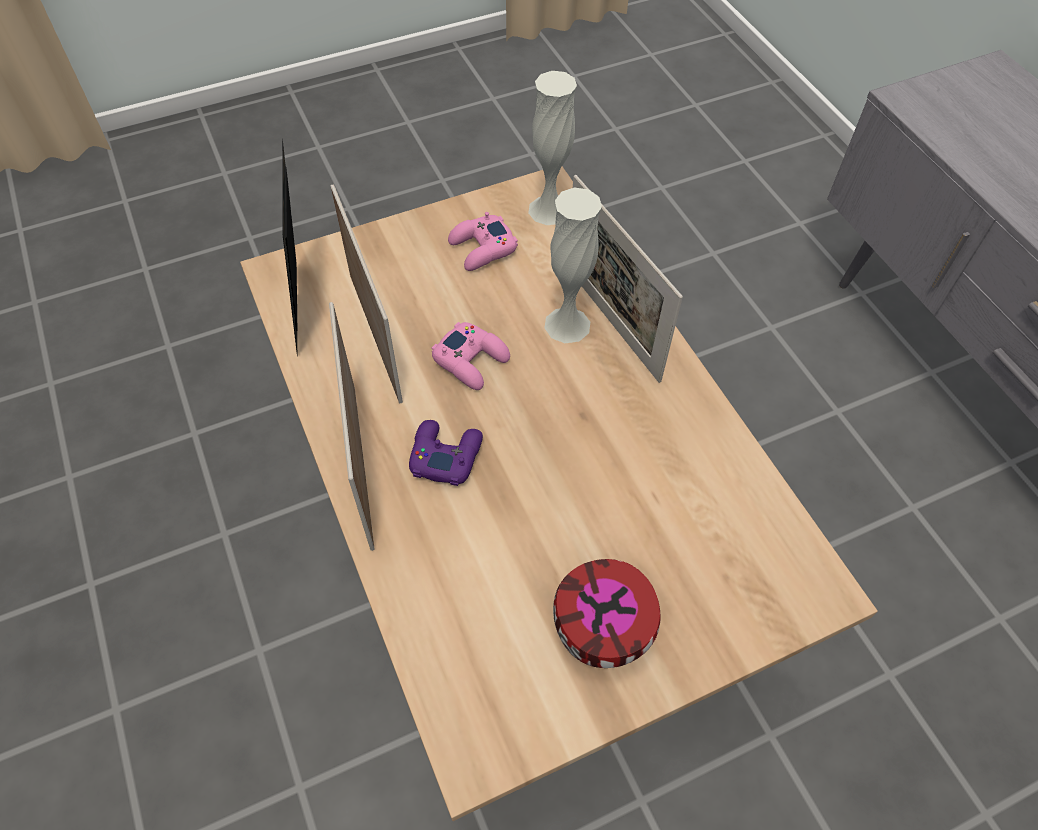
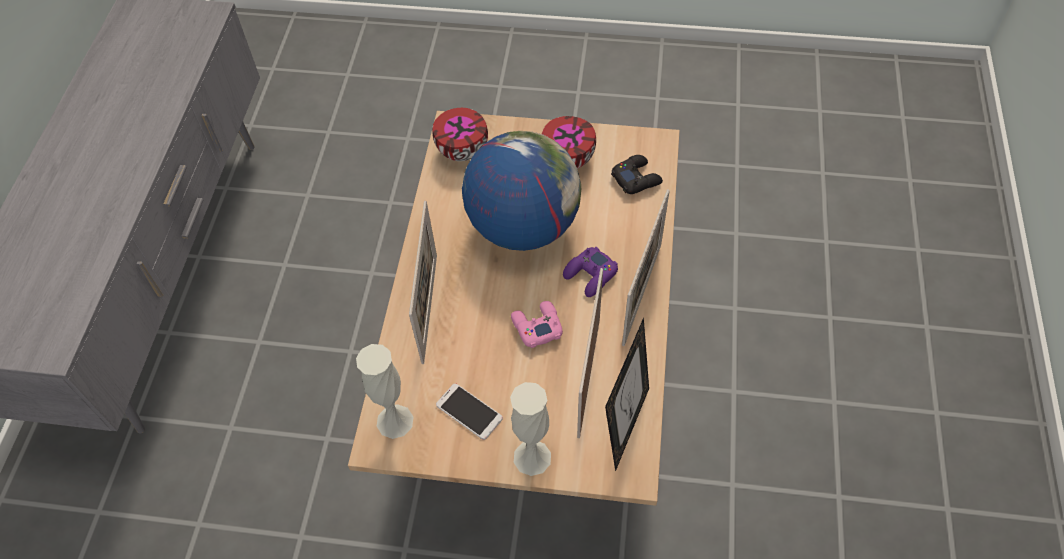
camera: 145 degrees left, 0 degrees up
(470, 654) = (636, 178): none -> black game controller
(482, 248) = (469, 411): pink game controller -> phone
(567, 325) = (458, 320): white vase -> white vase (532, 457)
(583, 479) = (523, 226): none -> globe
(770, 556) = (463, 149): none -> bowl

